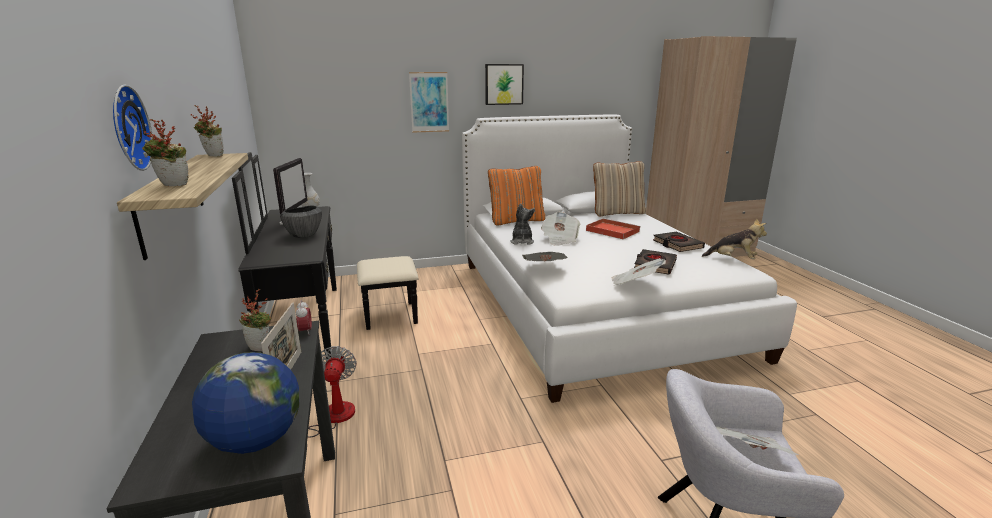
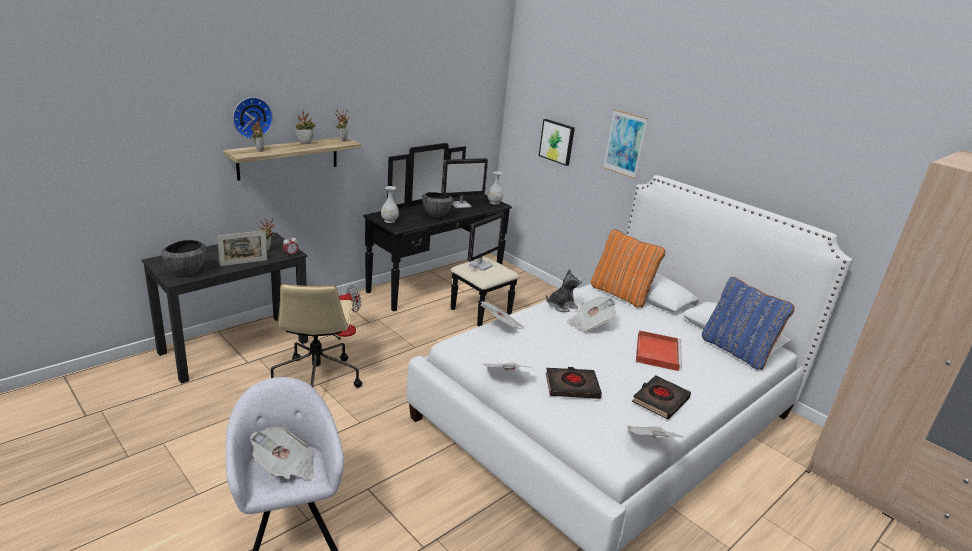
camera: 60 degrees right, 5 degrees up
(189, 167) = (305, 143): none -> potted plant
(256, 441) = (186, 272): globe -> bowl
(282, 258) = (389, 221): none -> white vase
(379, 264) = (480, 265): none -> monitor
(430, 460) = (316, 378): none -> beige office chair
(504, 84) = (701, 147): picture -> picture (557, 141)
(617, 213) = (736, 351): beige pillow -> blue pillow
(733, 259) = (651, 444): plush toy -> newspaper

